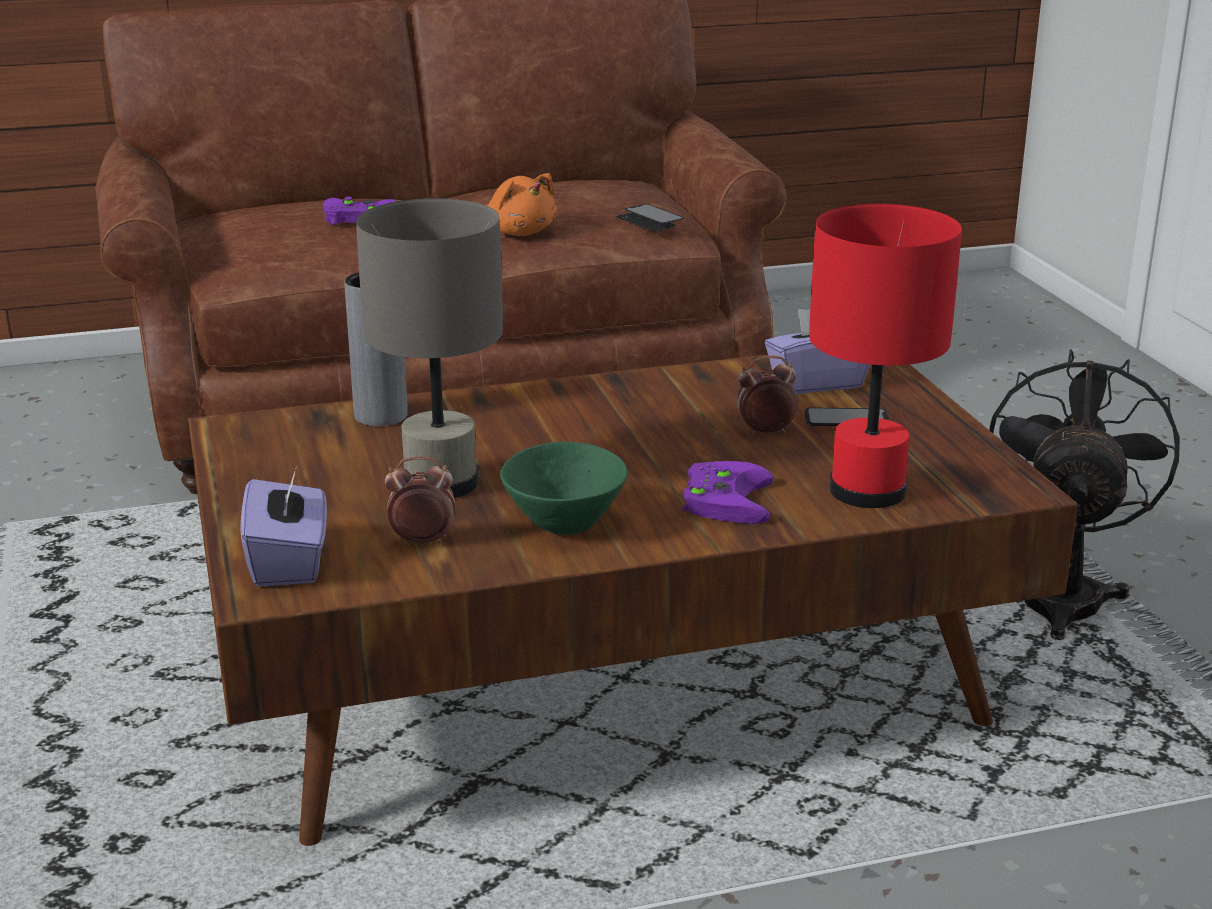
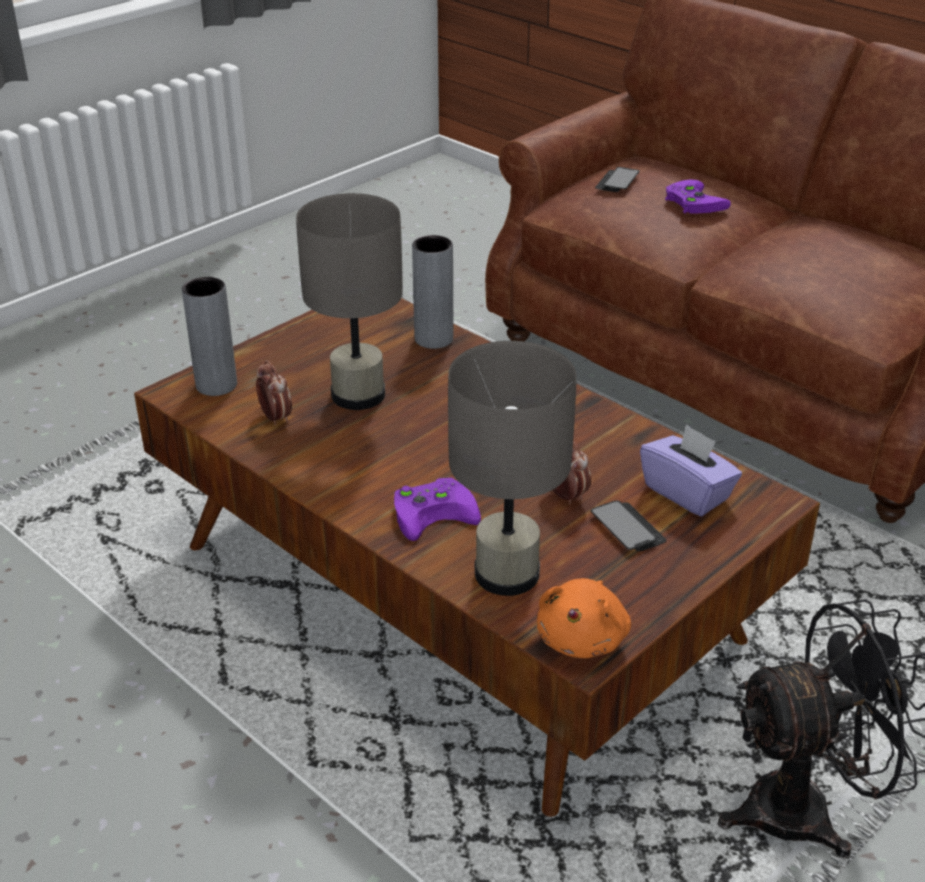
camera: 60 degrees right, 10 degrees up
(289, 562) = (216, 385): purple tissue box -> grey vase
(519, 232) = (768, 266): orange plush toy -> orange plush toy (583, 638)
(560, 523) = (340, 458): green bowl -> none
(649, 220) = (870, 306): phone -> phone (617, 181)
(867, 490) = (508, 573): red table lamp -> grey table lamp

